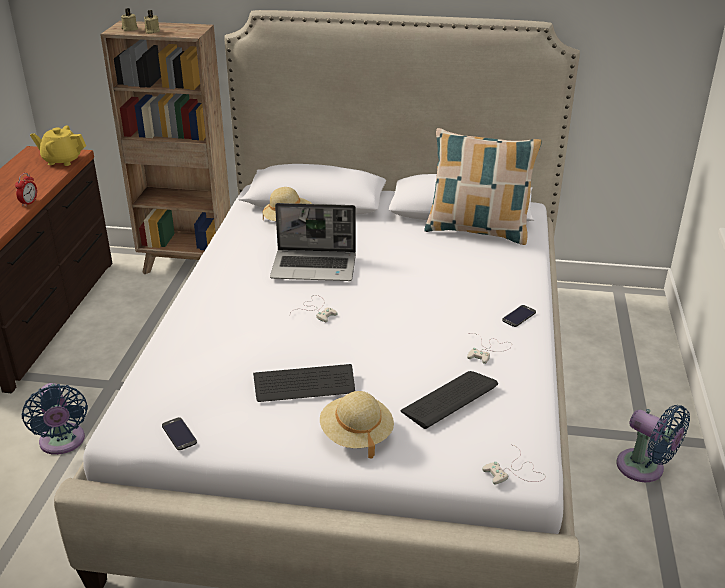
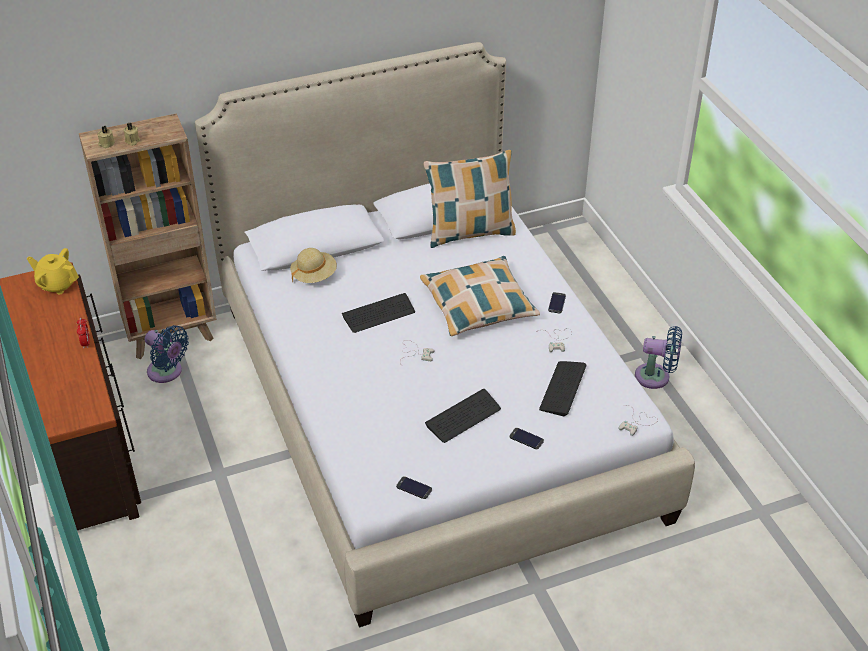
camera: 30 degrees left, 10 degrees up
(62, 160) = (57, 284): yellow teapot -> yellow teapot turned 45 degrees clockwise
(62, 443) = (229, 537): blue fan -> blue fan (167, 372)
(315, 267) = (379, 314): laptop -> keyboard
(356, 435) = (526, 438): beige hat -> phone
(427, 291) = (478, 304): none -> pillow

